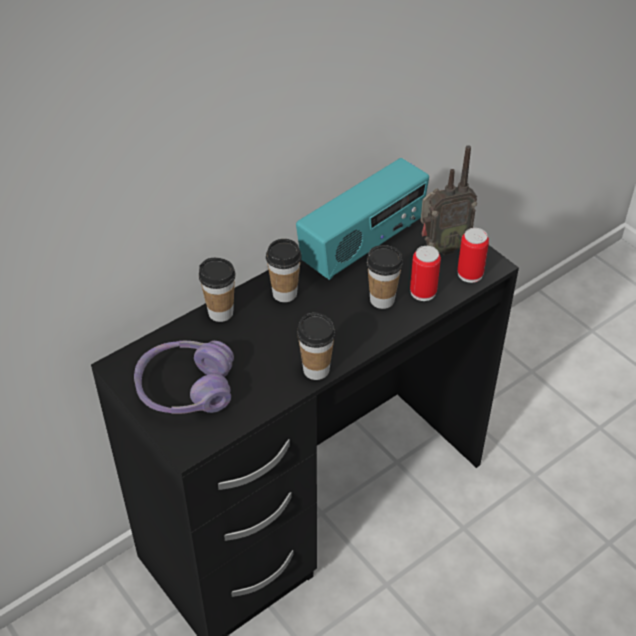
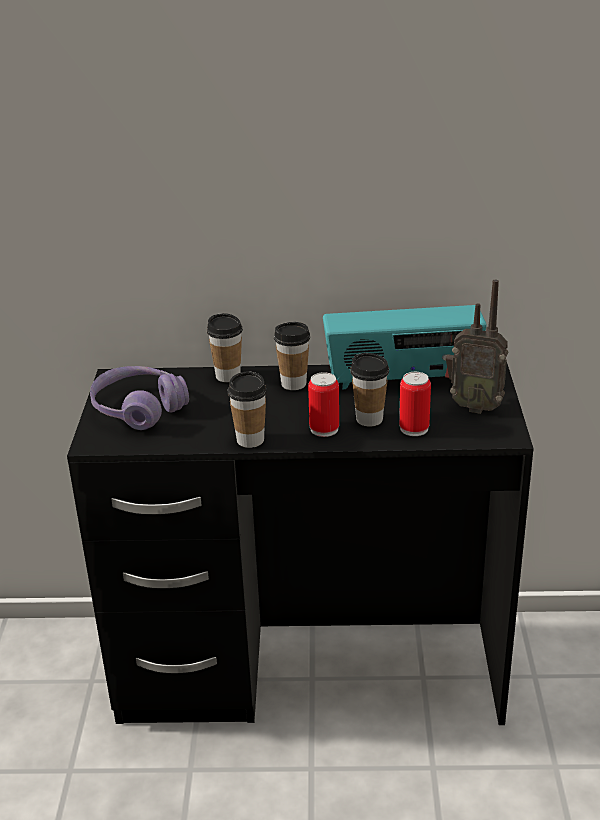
camera: 40 degrees right, 15 degrees down
(470, 274) = (476, 433): can -> can (324, 429)

